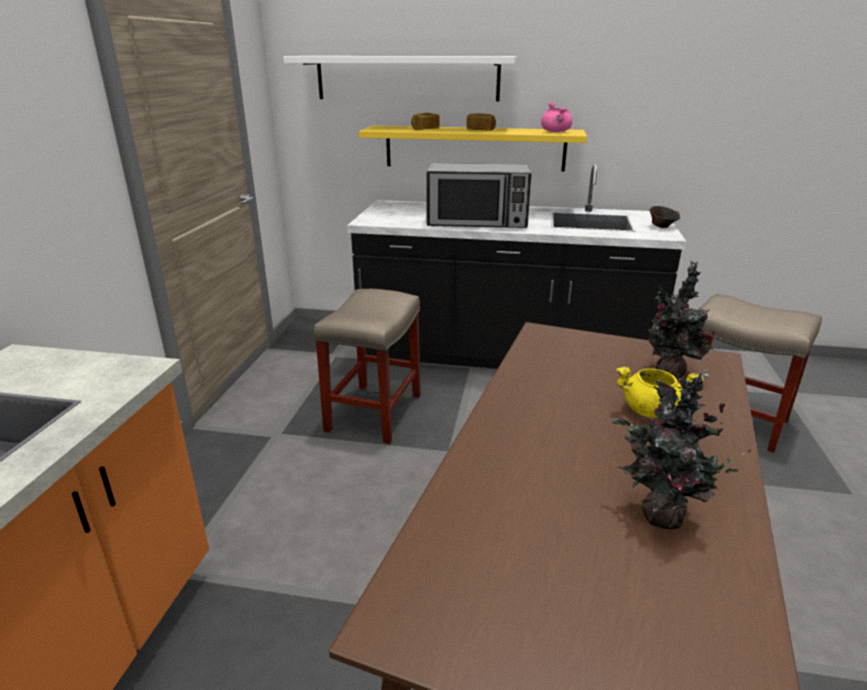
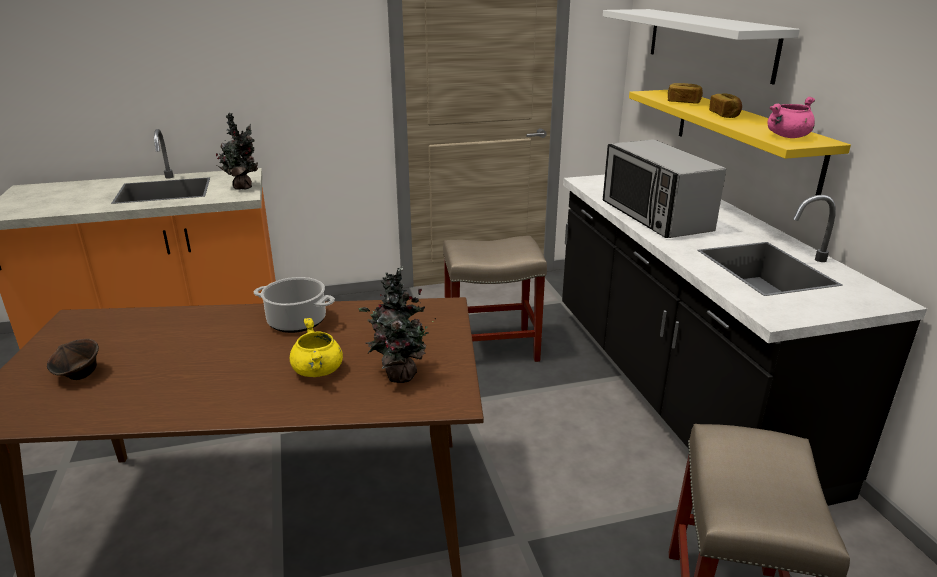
camera: 65 degrees right, 0 degrees up
(530, 408) = (298, 321): none -> cooking pot
(658, 516) = (166, 383): potted plant -> potted plant (243, 187)
(662, 226) = (821, 311): brown bowl -> brown bowl (79, 375)

